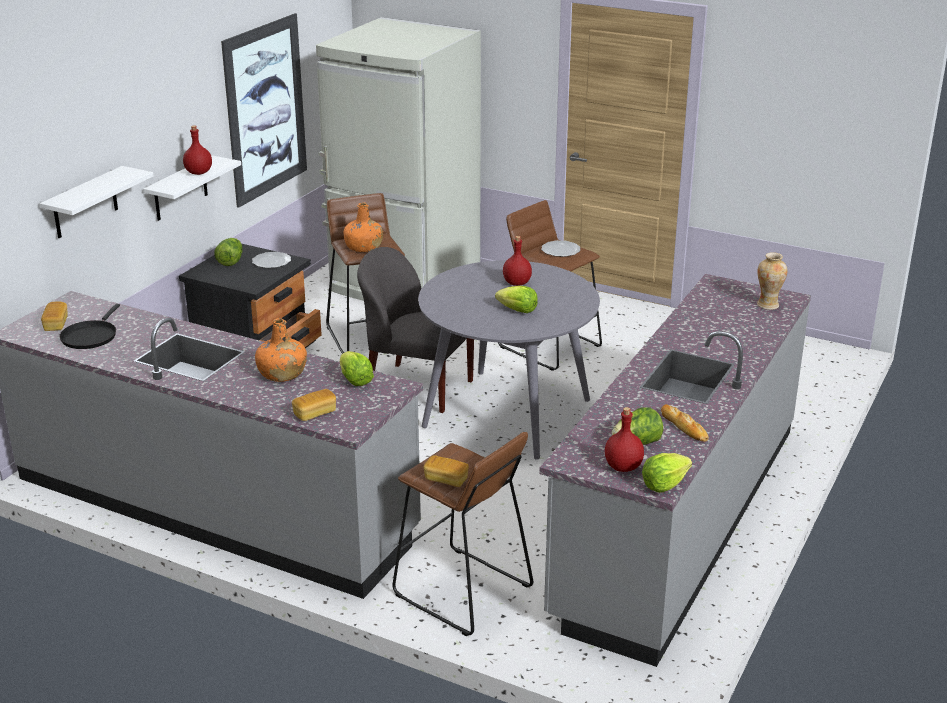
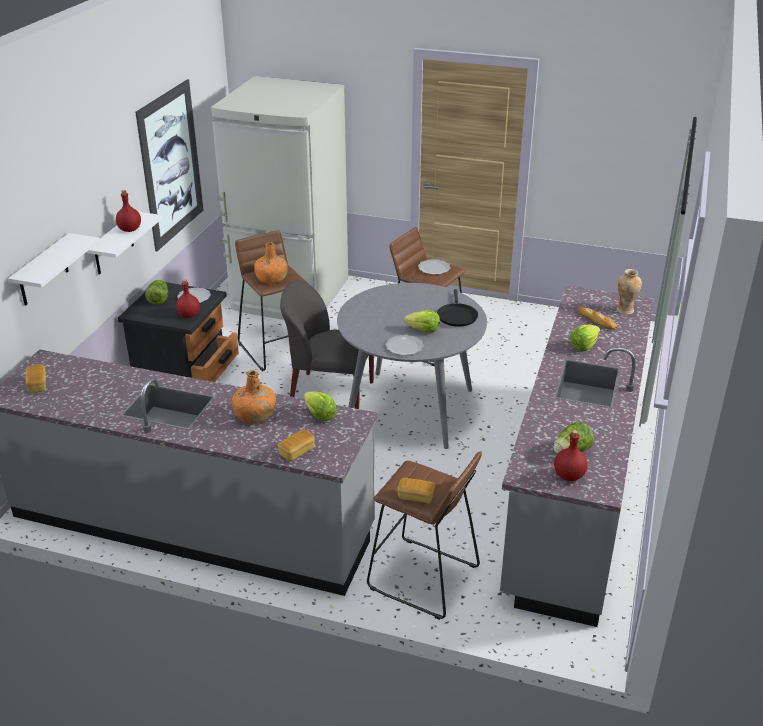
camera: 10 degrees left, 5 degrees up
(90, 336) = (73, 394): black frying pan -> black frying pan (456, 316)
(488, 325) = (405, 346): none -> plate
(517, 283) = (413, 304): red bottle -> red bottle (189, 315)
(664, 484) = (607, 489): lettuce -> lettuce (584, 346)
(683, 427) = (602, 432): bread -> bread (596, 320)

